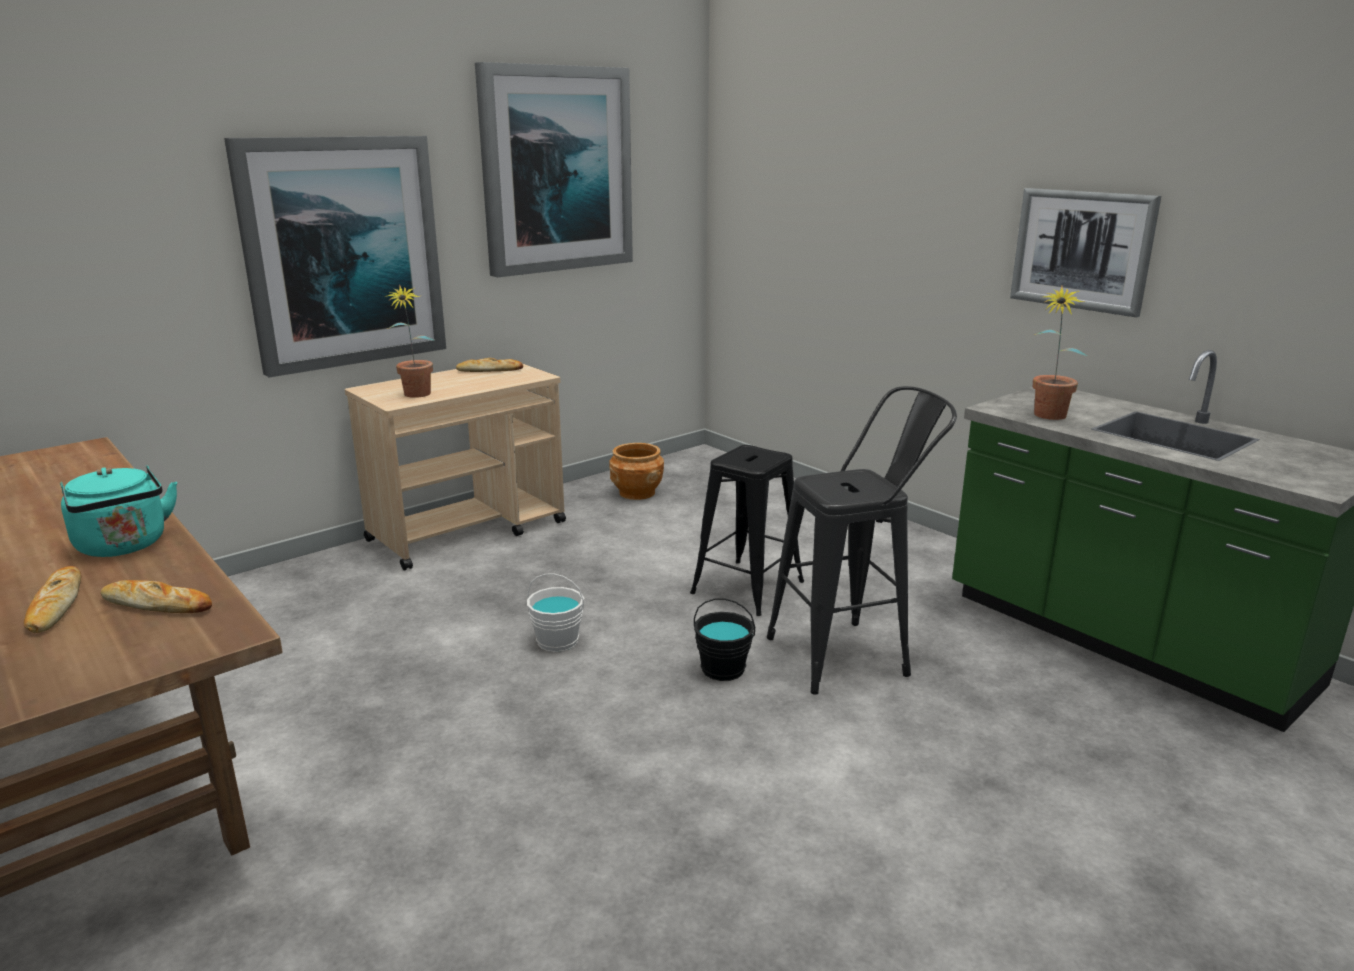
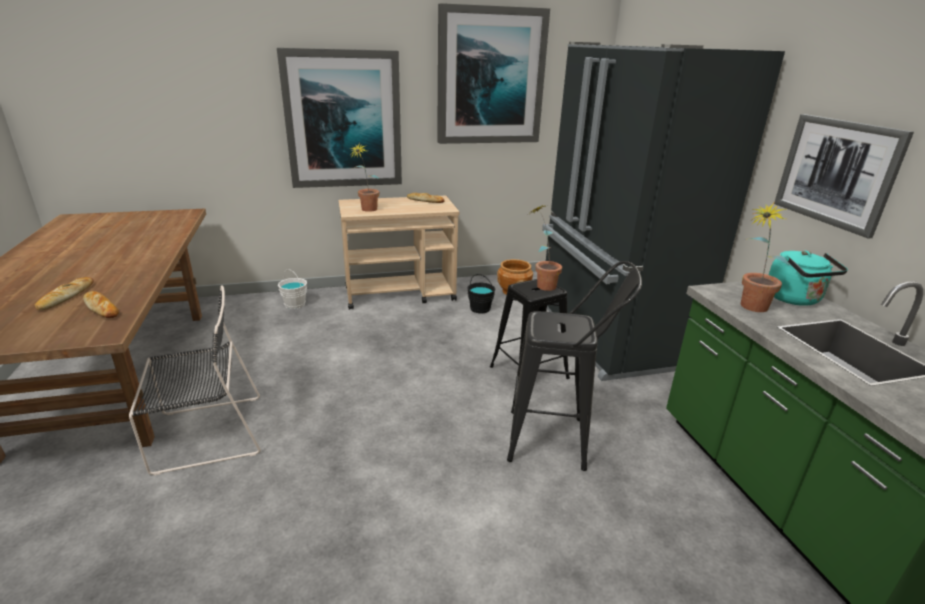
camera: 25 degrees right, 5 degrees up
(124, 546) = (132, 271): turquoise kettle -> turquoise kettle (795, 299)
(332, 801) = (204, 434): none -> black chair
(558, 641) = (389, 375): white bucket -> white bucket (295, 304)
(722, 669) = (466, 424): black bucket -> black bucket (480, 308)
(752, 452) = (541, 284): none -> potted plant
(807, 520) = (608, 335): none -> black fridge

